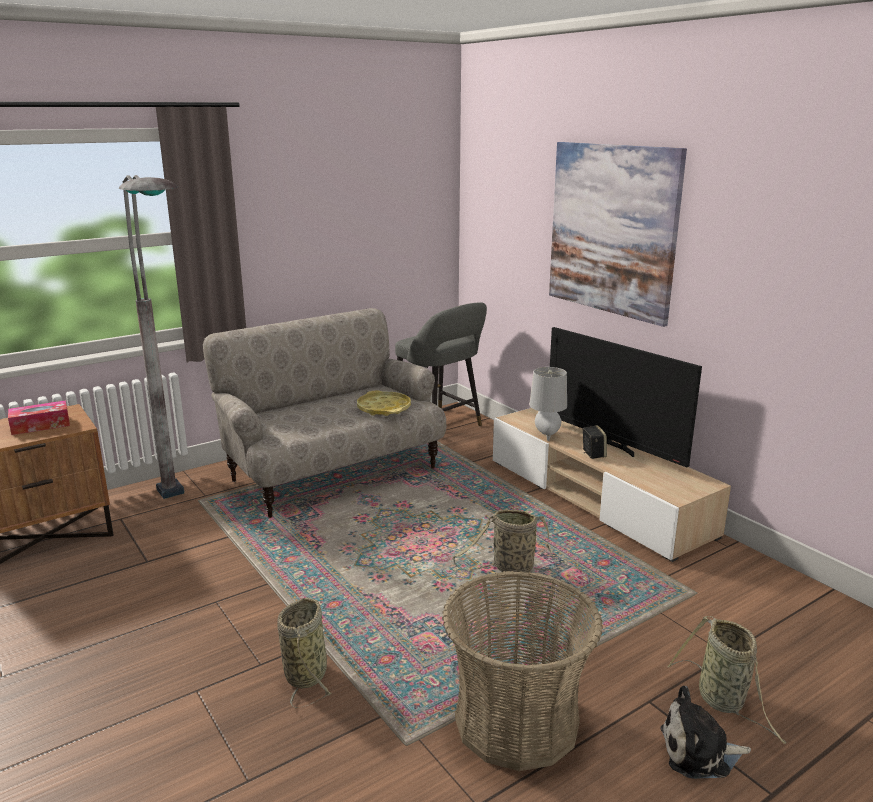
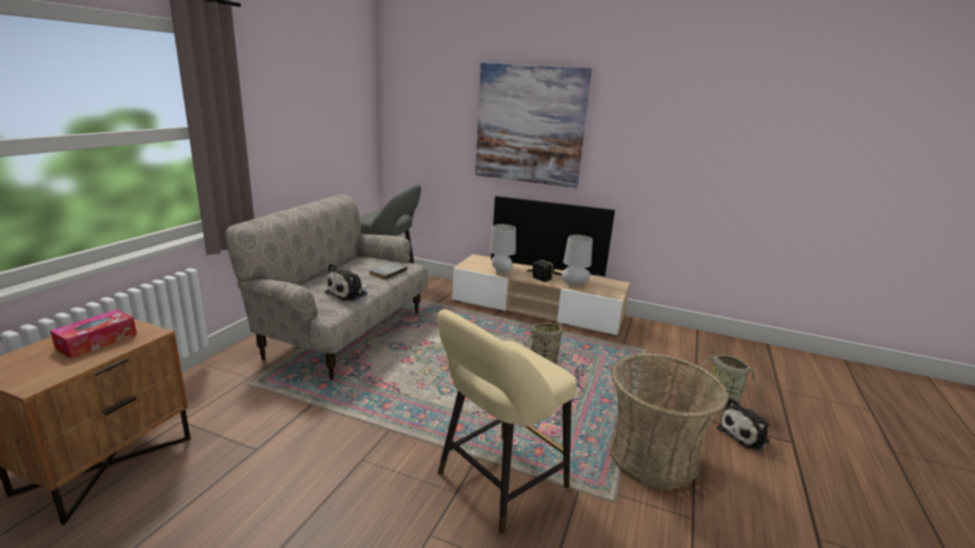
camera: 35 degrees left, 0 degrees up
(184, 510) = (242, 395): grey floor lamp -> none
(306, 673) = (497, 483): basket -> beige stool
(313, 425) = (349, 293): none -> plush toy
(384, 408) = (387, 272): yellow tray -> grey book
(629, 472) = (574, 285): none -> grey table lamp

